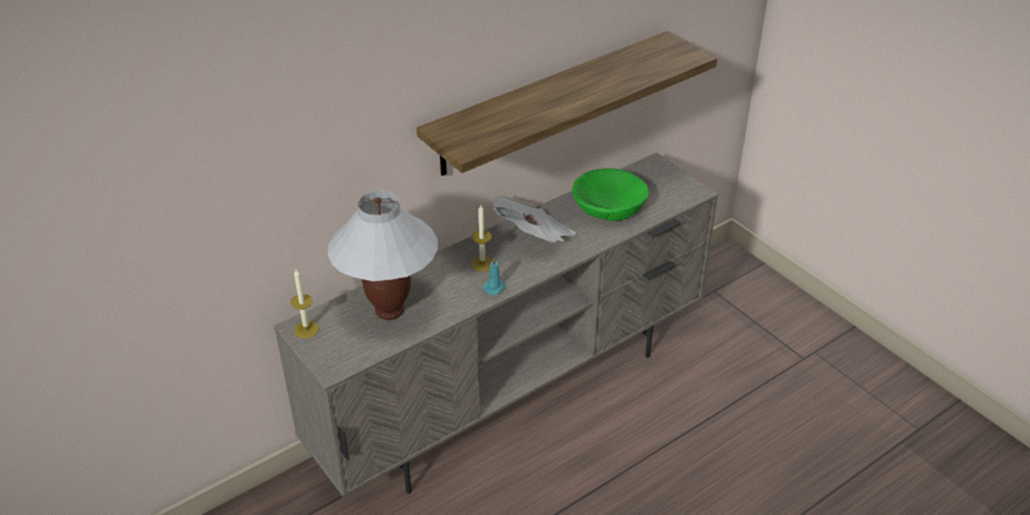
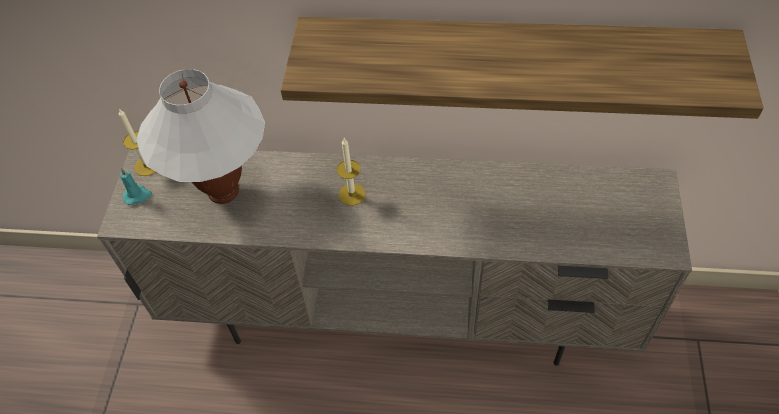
camera: 45 degrees right, 15 degrees up
(495, 287) = (333, 230): turquoise candle -> turquoise candle (138, 196)
(534, 237) = (430, 196): newspaper -> none
(609, 207) = (545, 207): green bowl -> none

